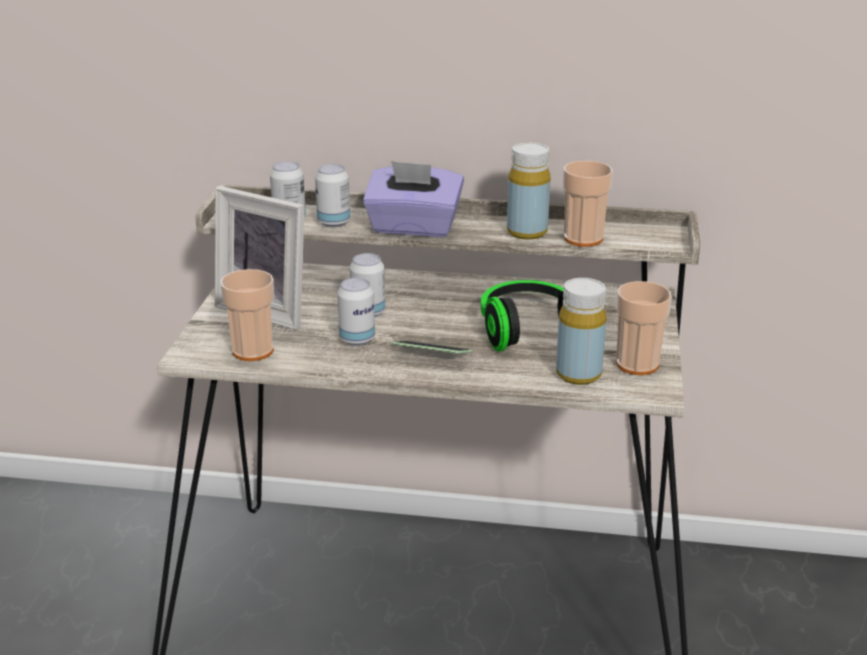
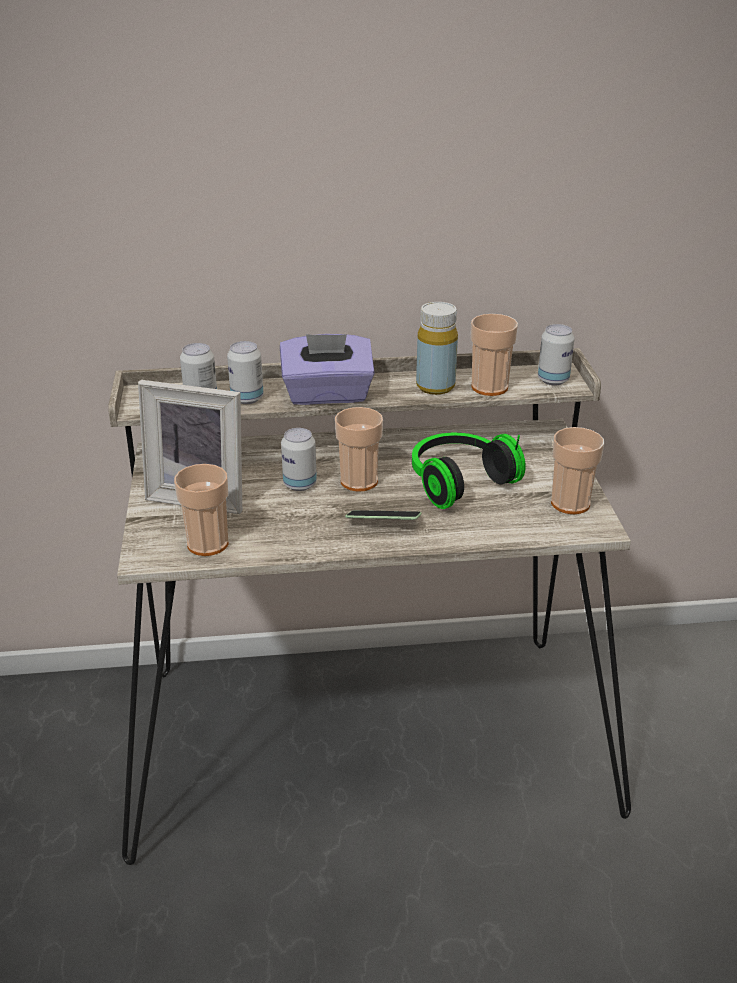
camera: 15 degrees left, 5 degrees up
(357, 339) = (303, 515): can -> can (553, 380)
(428, 317) = (359, 481): none -> cup
(578, 374) = (524, 521): yellow bottle -> none

